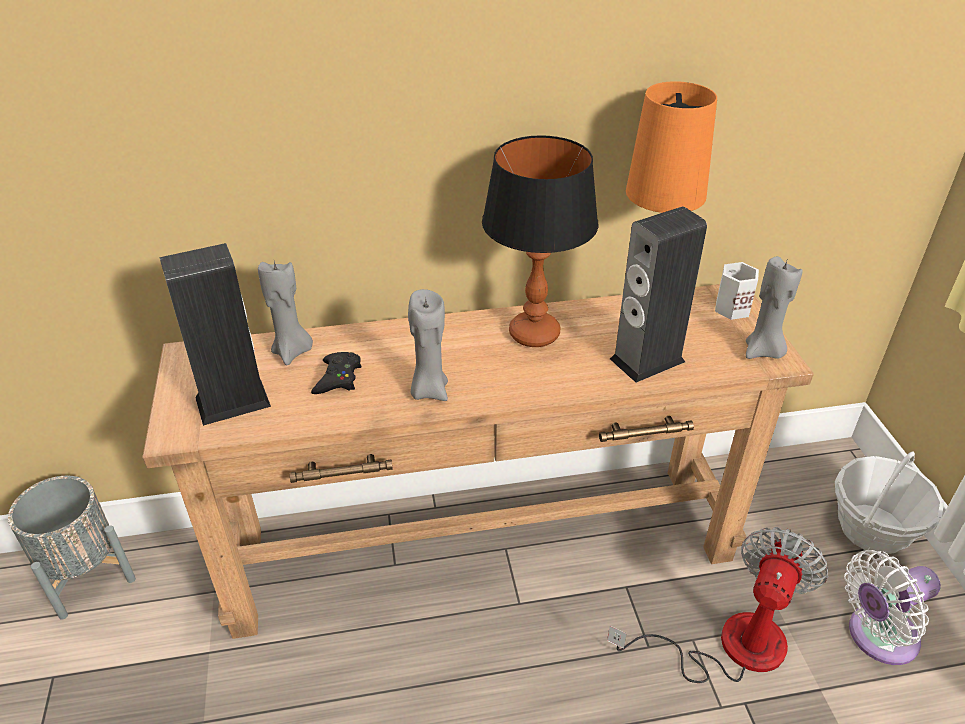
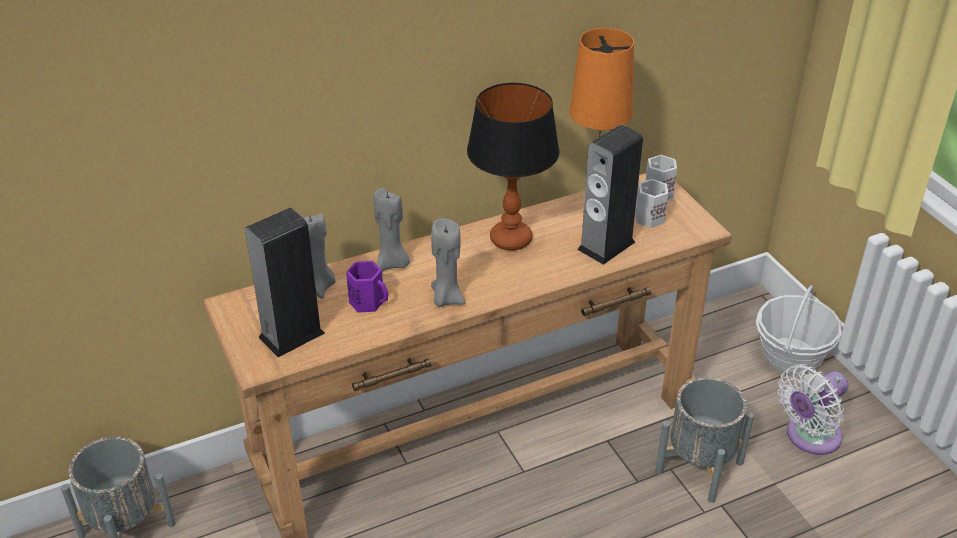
camera: 15 degrees left, 0 degrees up
(338, 378) = (368, 301): black game controller -> purple mug
(710, 335) = (648, 217): none -> white mug
(729, 646) = (699, 467): fan -> grey planter
(763, 352) = (691, 224): grey candle -> grey candle (392, 264)

